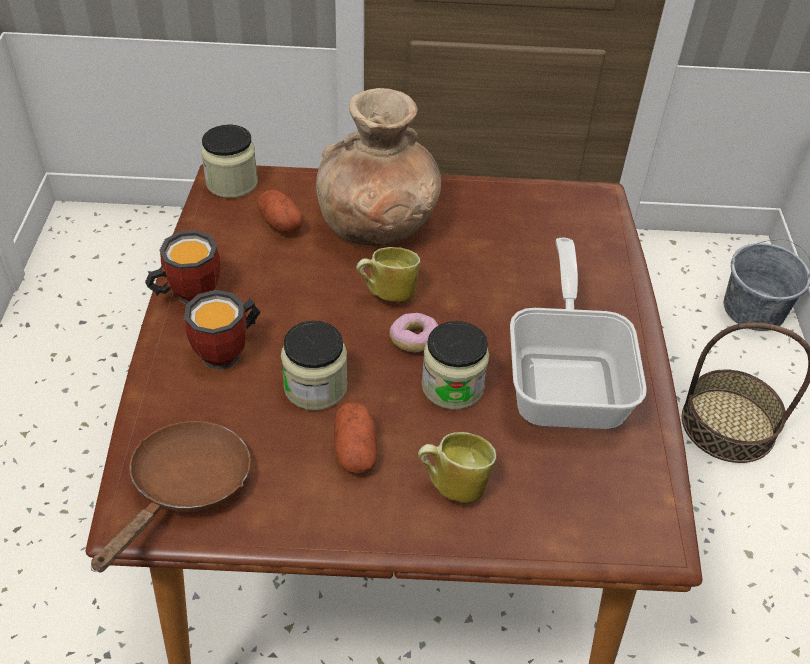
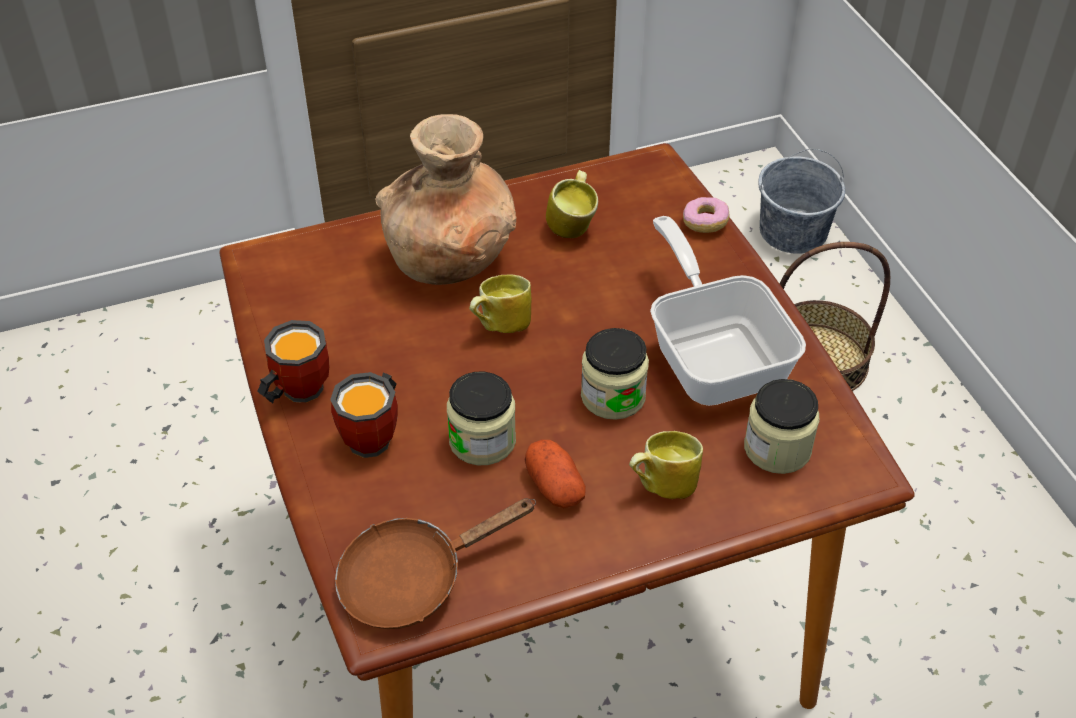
camera: 20 degrees left, 0 degrees up
(185, 488) = (413, 579): brown frying pan -> brown frying pan turned 120 degrees counterclockwise
(232, 183) = (269, 259): jar -> jar (777, 448)
(280, 223) = (348, 287): potato -> none
(414, 340) = (552, 364): donut -> donut (705, 223)
(499, 228) = (573, 225): none -> mug

